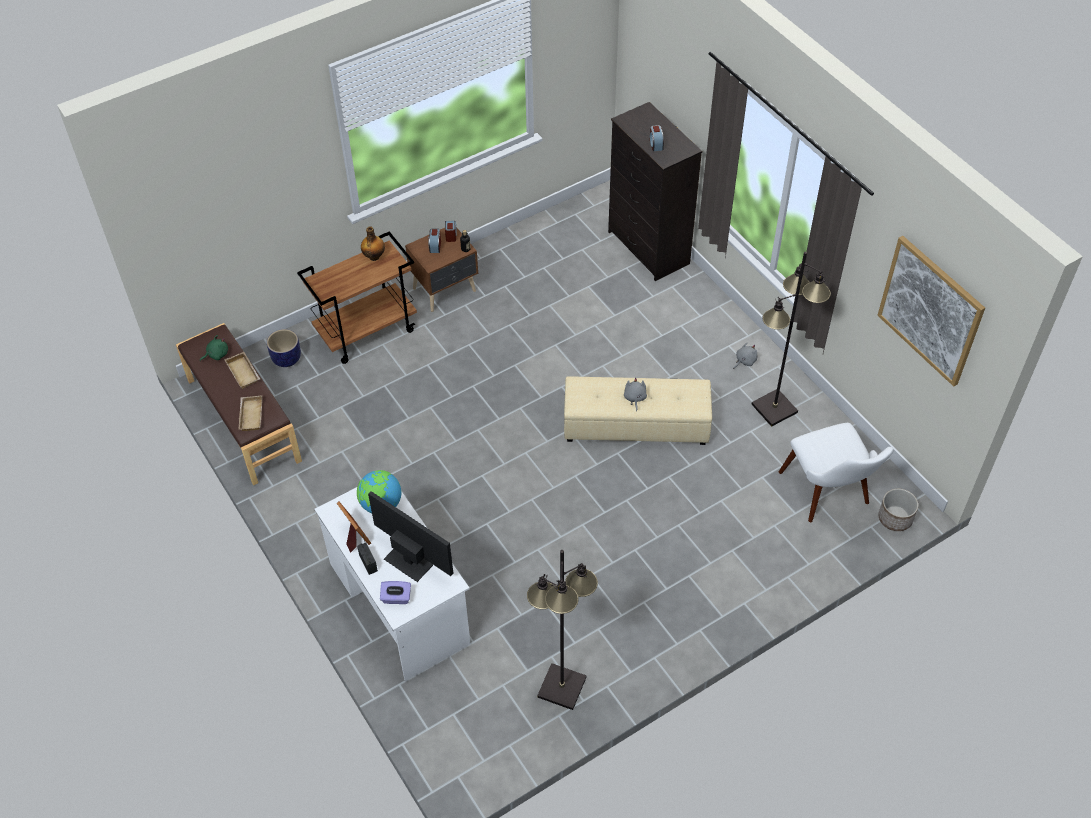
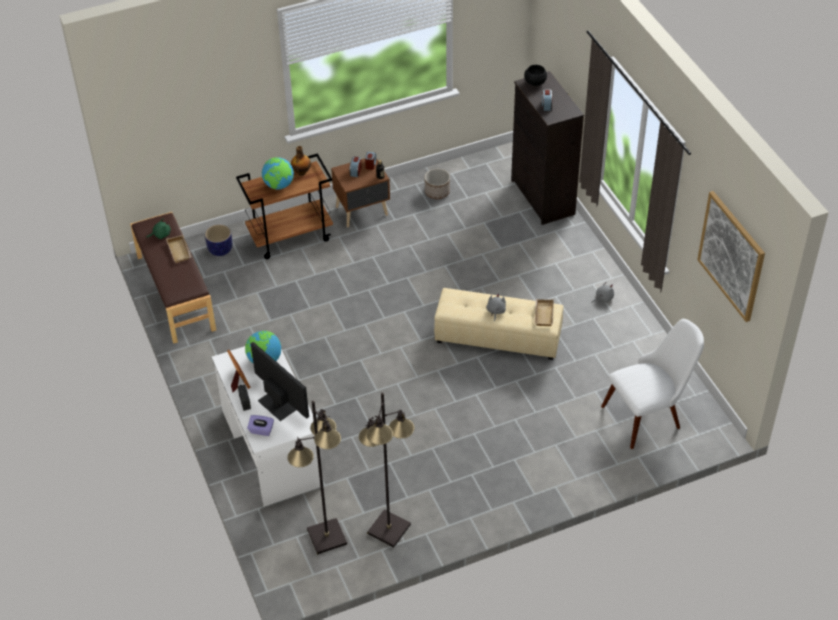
camera: 10 degrees right, 5 degrees down
(250, 415) = (178, 284): beige tray -> beige tray (543, 314)
(350, 276) = (279, 185): none -> globe
(636, 118) = (535, 82): none -> black bowl
(774, 409) = (619, 339): black floor lamp -> black floor lamp (326, 537)
(830, 496) = (649, 413): white chair -> white chair turned 105 degrees counterclockwise
(895, 518) = (701, 438): planter -> planter (437, 192)

